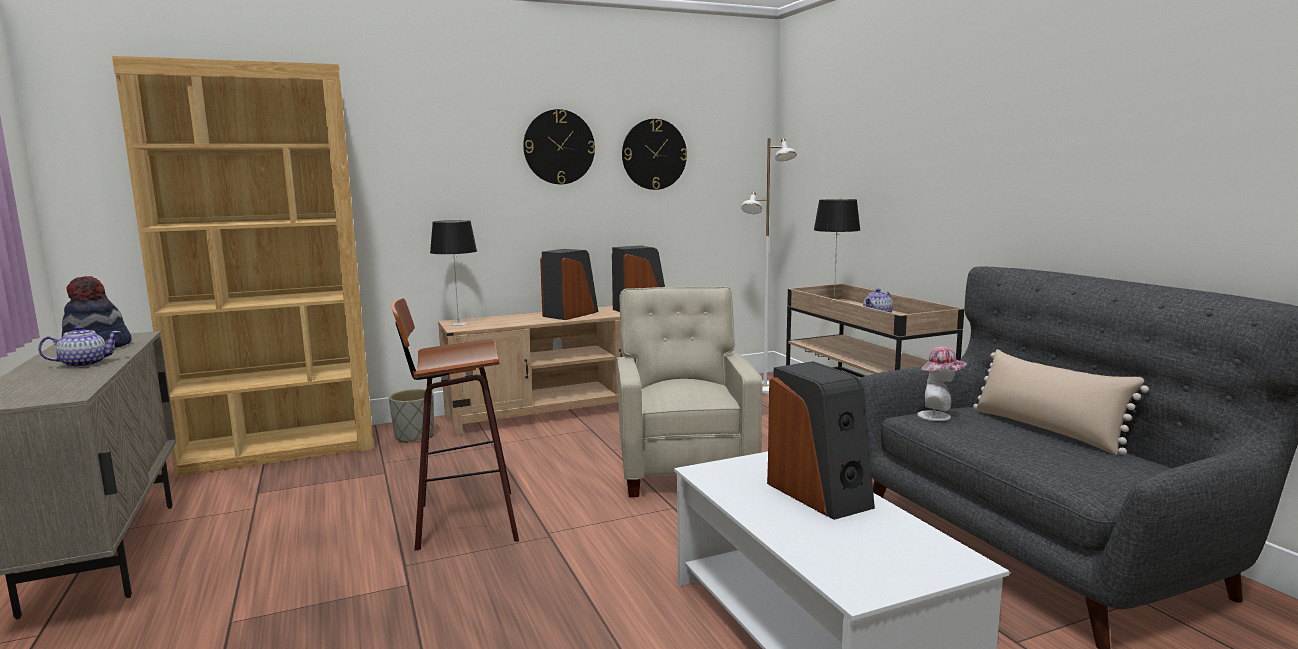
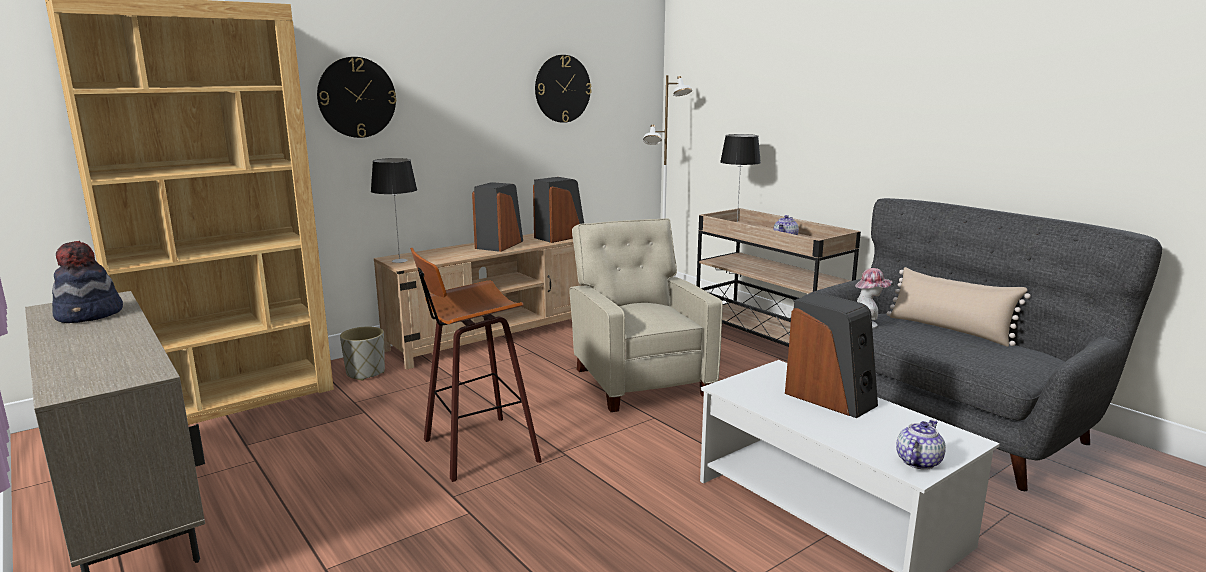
camera: 15 degrees left, 5 degrees up
(85, 364) = (108, 336): teapot -> teapot (917, 461)
(559, 147) = (479, 83): wall clock -> wall clock (357, 97)

